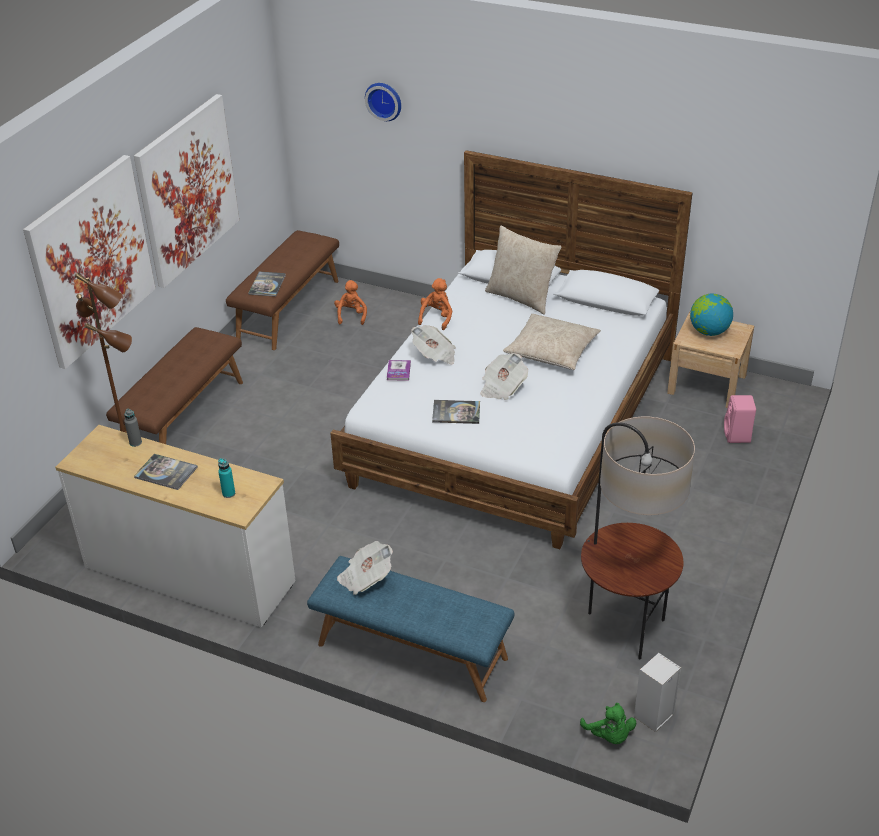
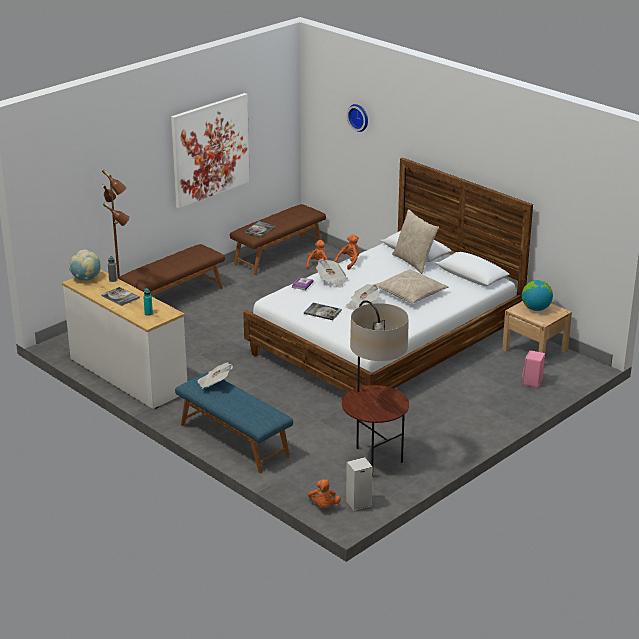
camera: 20 degrees right, 10 degrees down
(91, 260) = (127, 173): picture -> none
(91, 450) = (86, 279): none -> globe
(609, 735) = (323, 506): green plush toy -> orange plush toy

